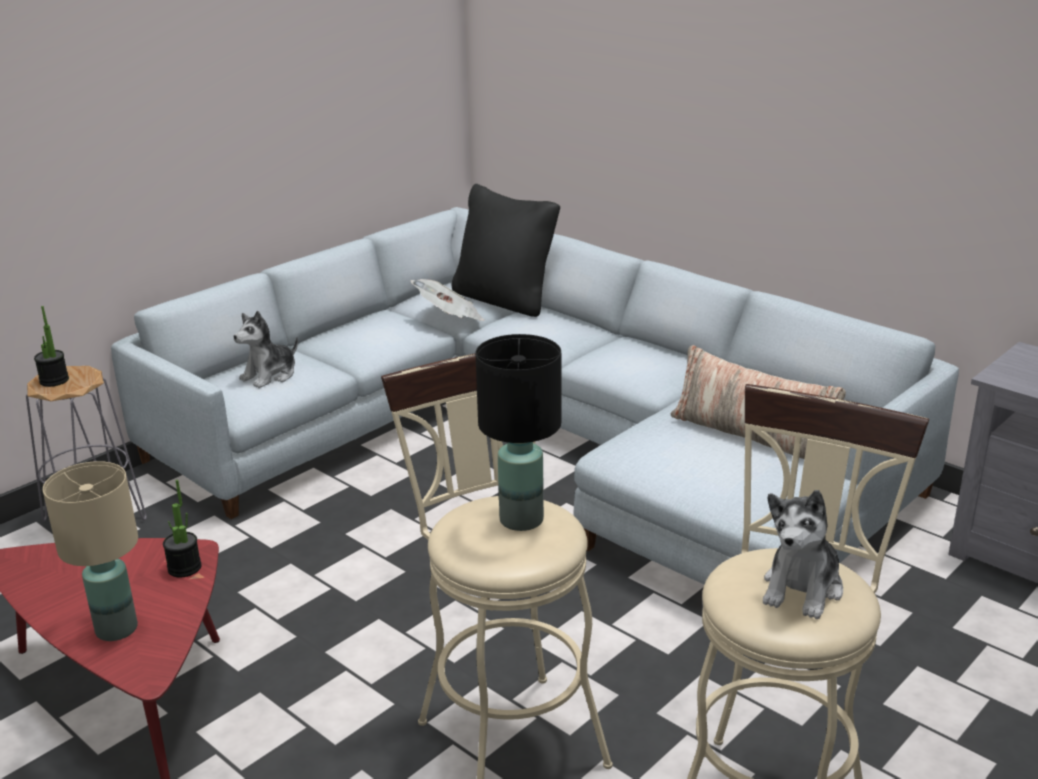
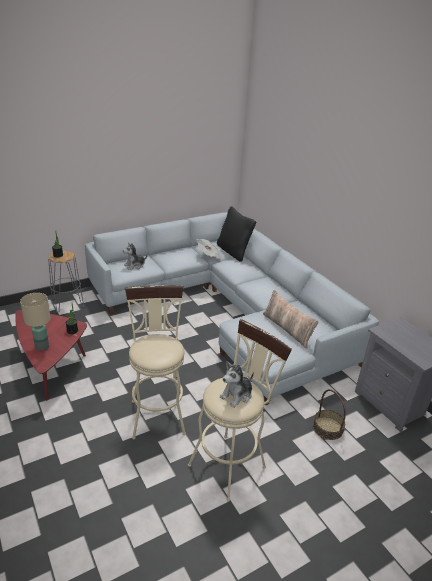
camera: 15 degrees right, 5 degrees up
(522, 519) = (163, 345): black table lamp -> none
(945, 652) = (327, 428): none -> basket

